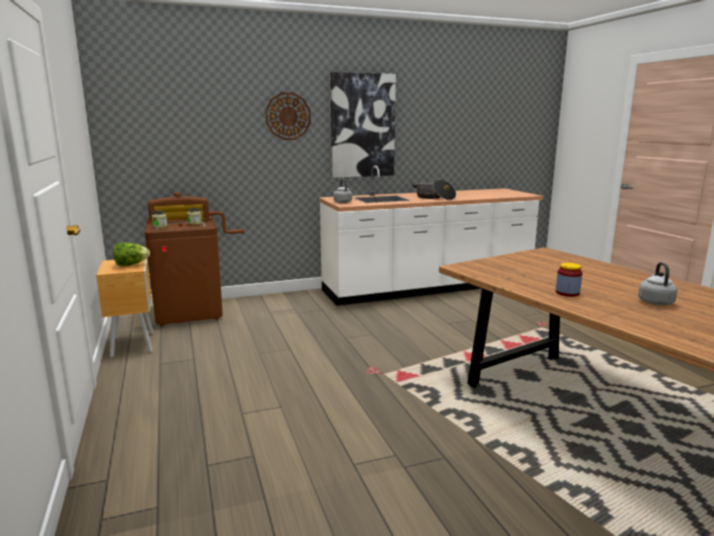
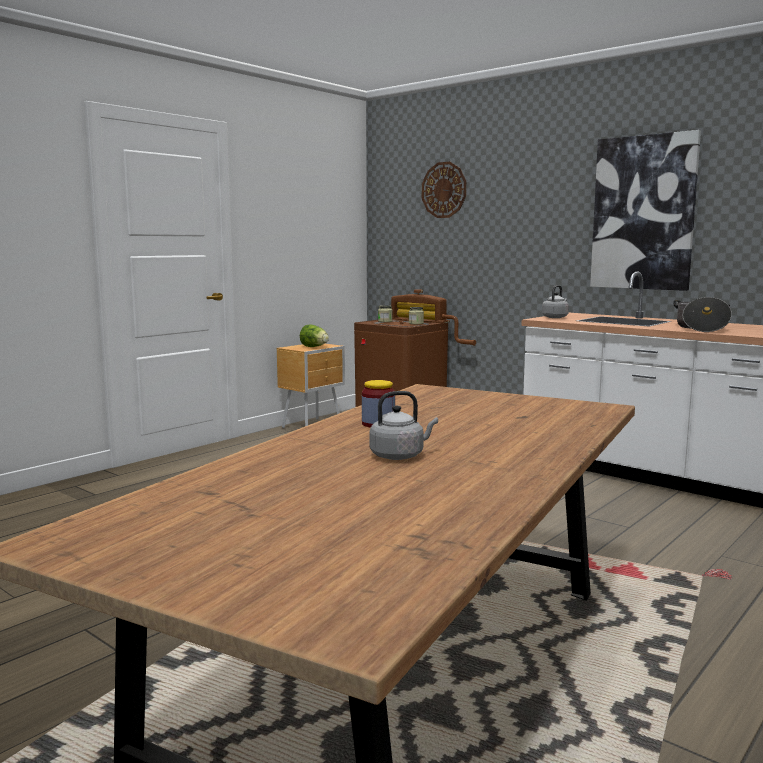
camera: 60 degrees right, 5 degrees down
(288, 116) = (542, 203): wall clock -> wall clock (444, 190)

